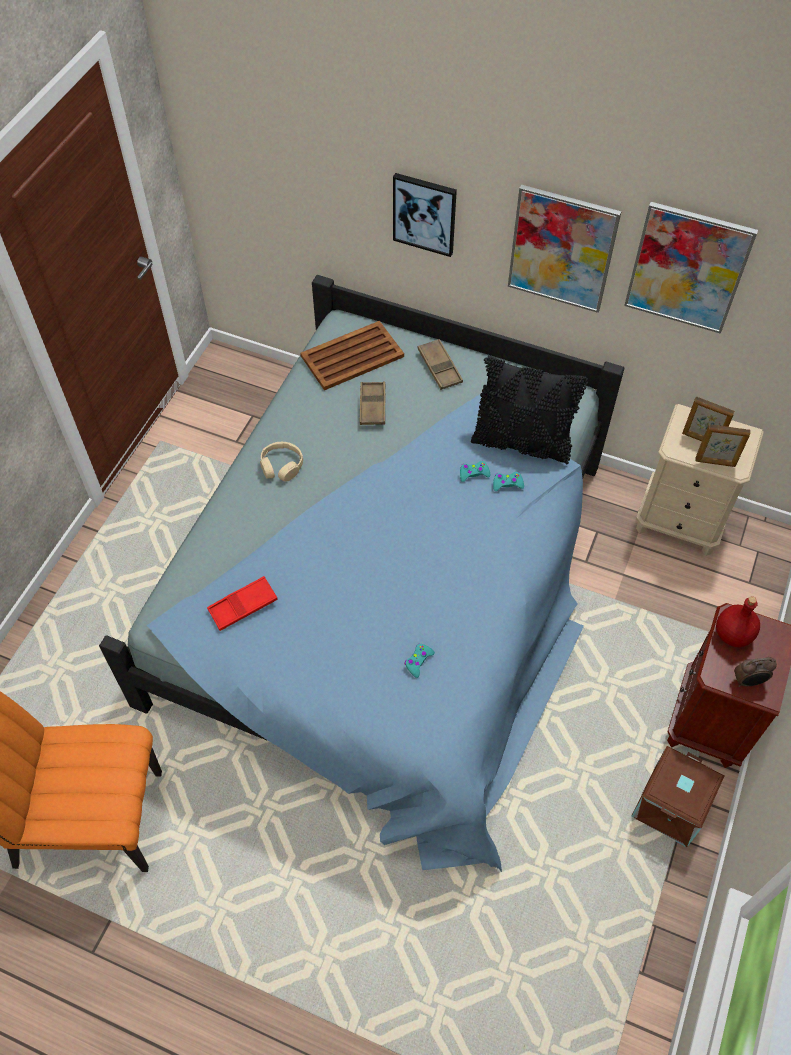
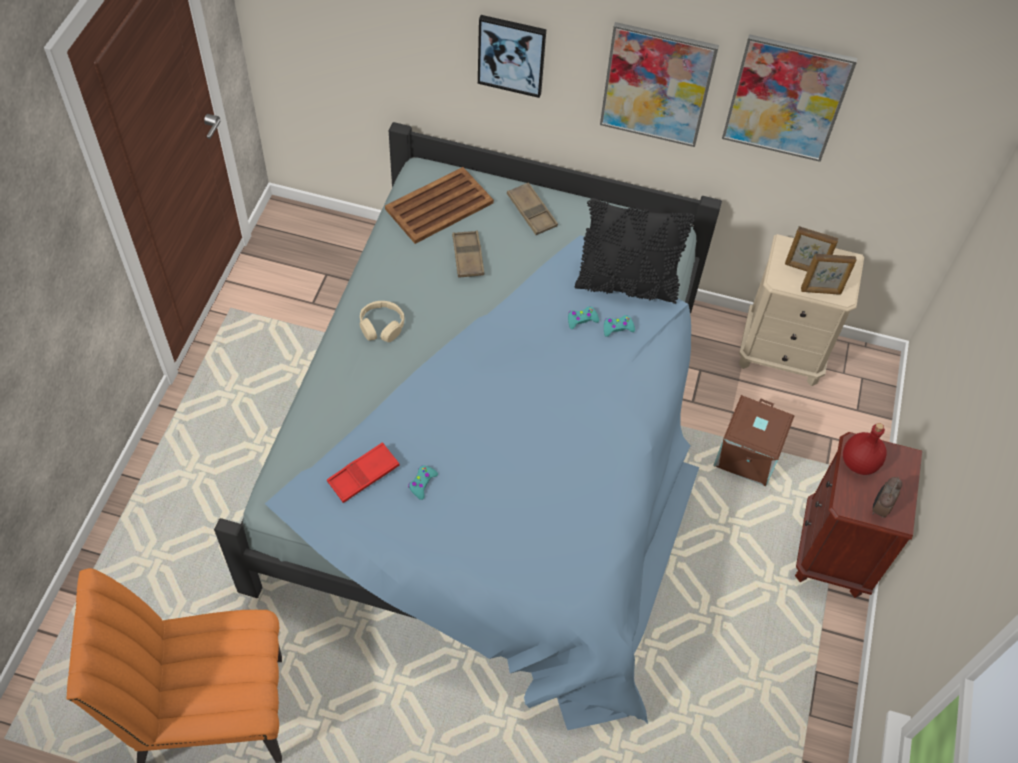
camera: 10 degrees left, 0 degrees up
(418, 661) = (552, 516): turquoise game controller -> turquoise game controller (422, 483)
(671, 807) = (807, 642): brown storage box -> brown storage box (748, 456)
(748, 681) = (879, 508): alarm clock -> alarm clock turned 135 degrees clockwise

